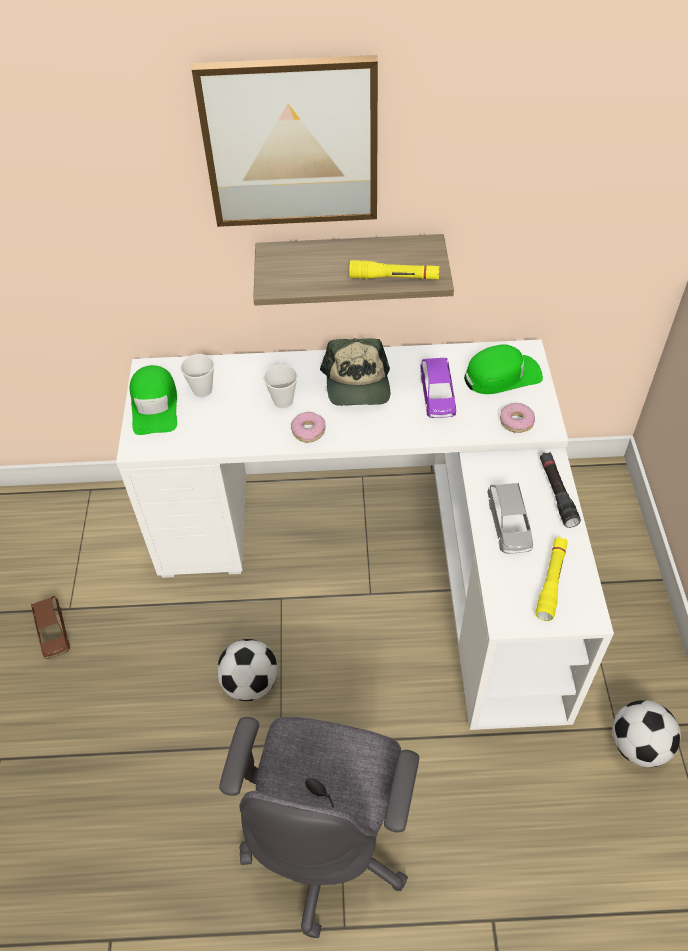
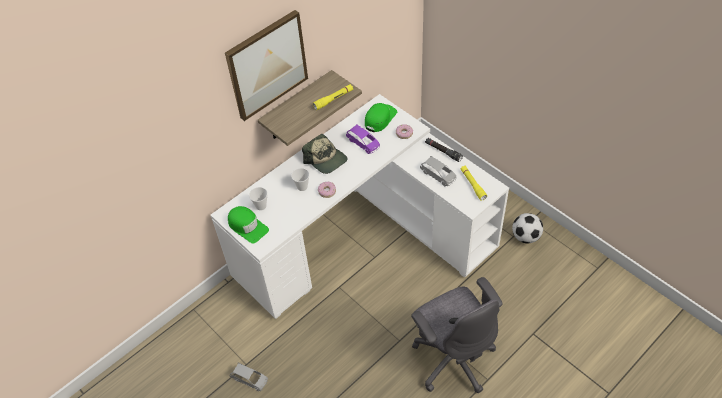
camera: 40 degrees left, 0 degrees up
(53, 632) = (250, 379): brown toy car -> grey toy car
(250, 683) = (362, 328): football -> none

